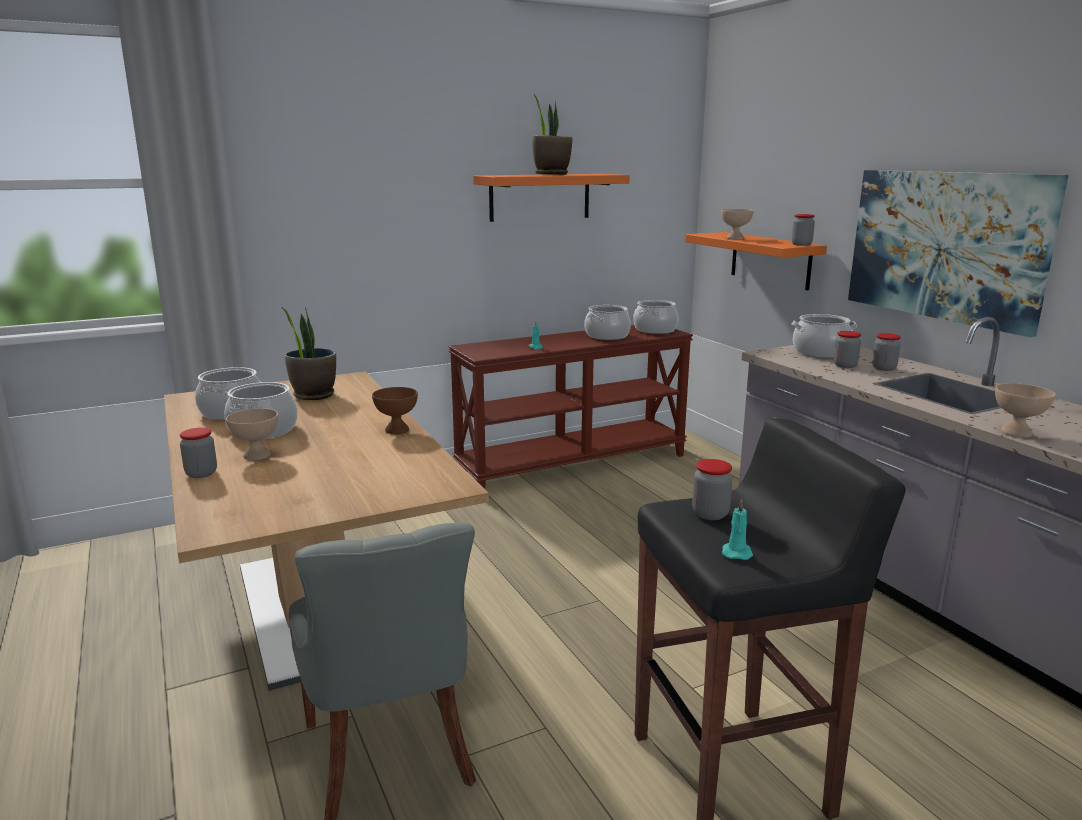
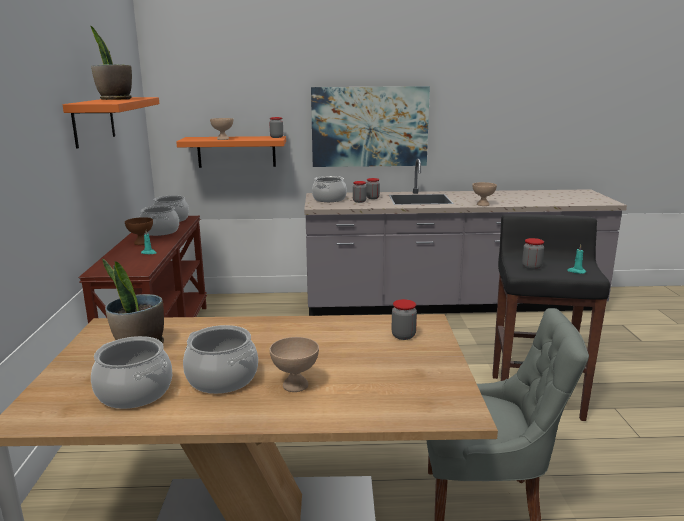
camera: 65 degrees left, 0 degrees up
(201, 473) = (319, 415): jar -> jar (403, 336)
(398, 430) = (292, 324): brown bowl -> brown bowl (142, 243)

